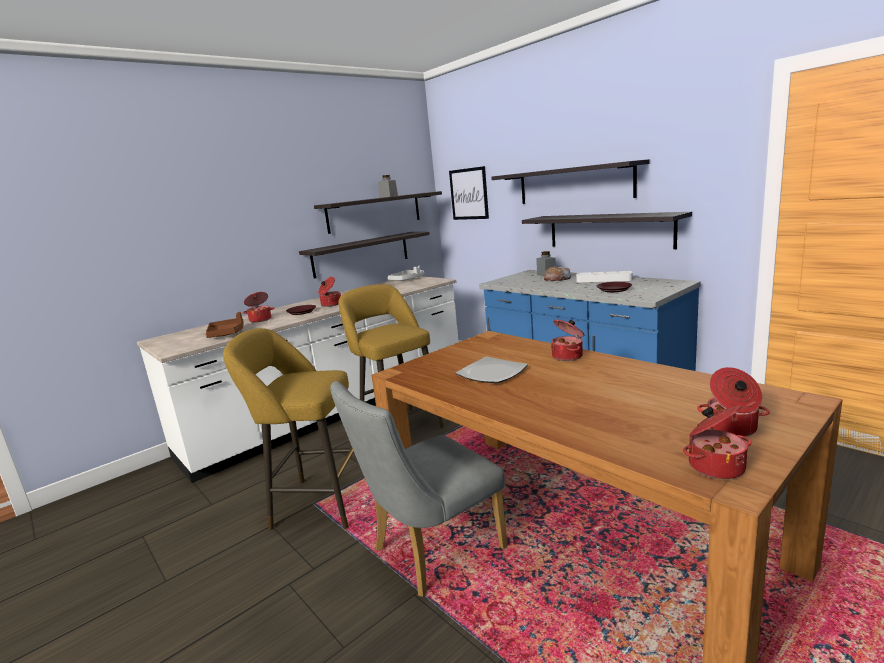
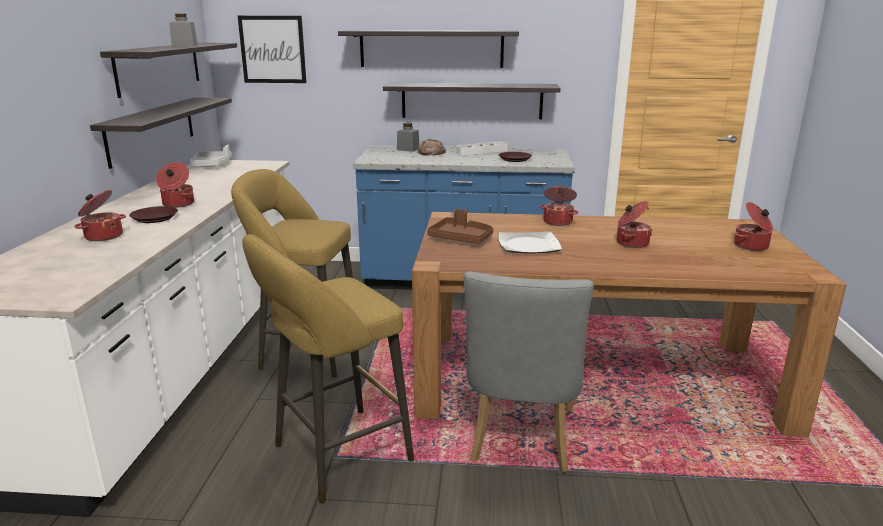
camera: 45 degrees left, 5 degrees up
(227, 333) = (99, 261): brown tray -> brown tray (461, 238)
(715, 466) = (786, 267): cooking pot -> cooking pot (631, 243)

